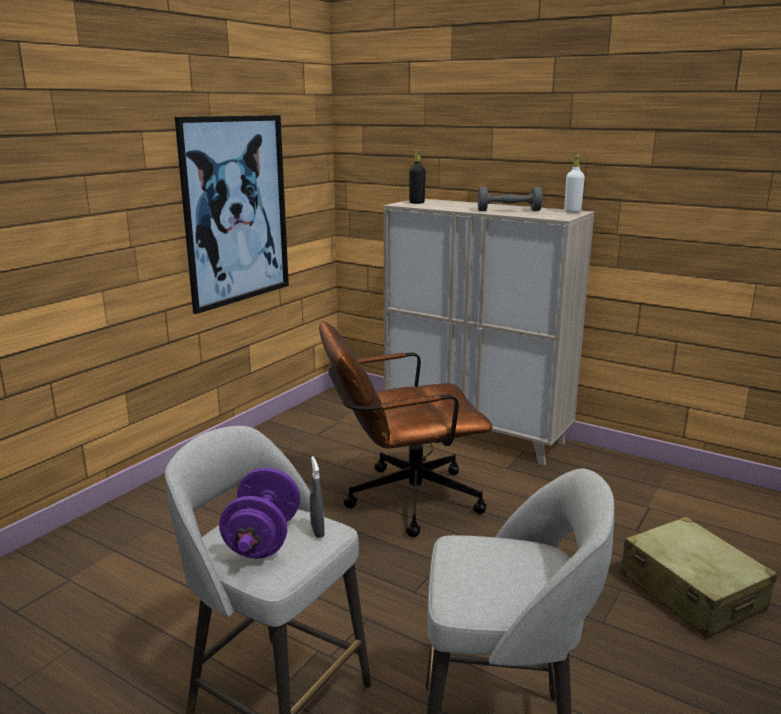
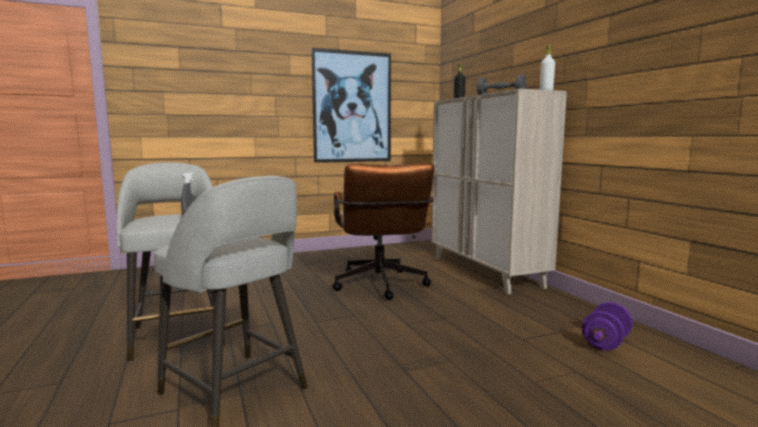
camera: 35 degrees right, 10 degrees down
(263, 539) = (163, 218): purple dumbbell -> purple dumbbell (605, 343)
(401, 500) = (381, 287): brown office chair -> brown office chair turned 120 degrees counterclockwise
(691, 592) = (507, 380): beige suitcase -> none

